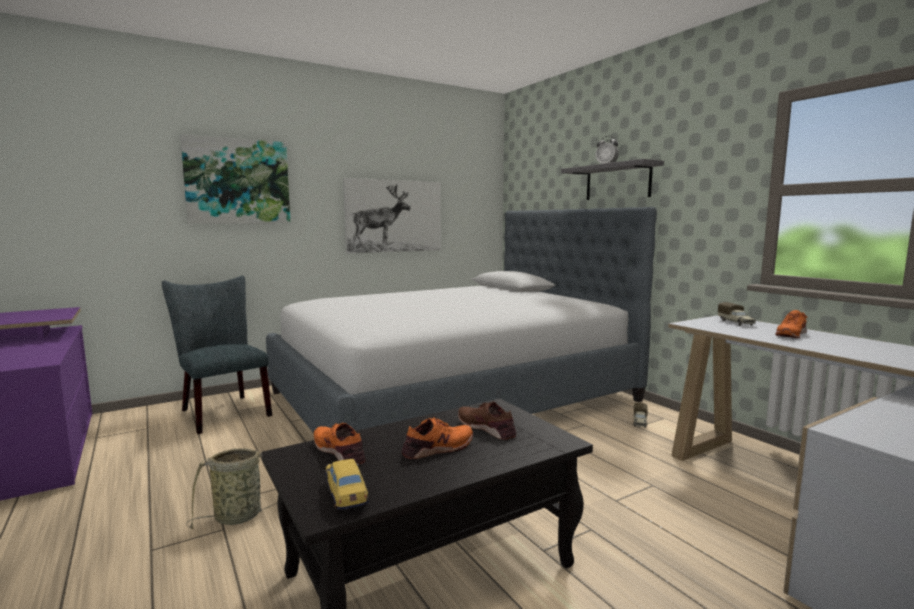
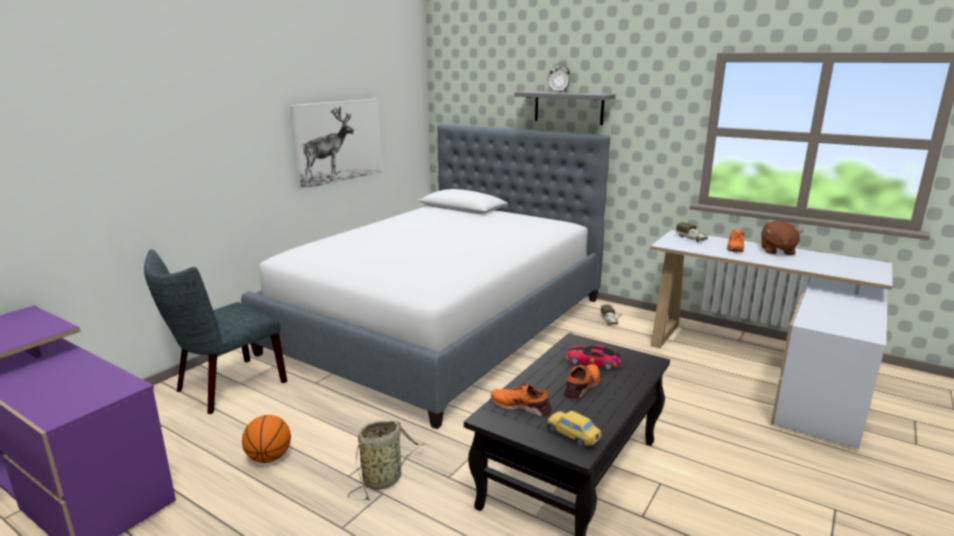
camera: 25 degrees left, 10 degrees up
(180, 471) = (269, 458): none -> basketball
(222, 411) = (225, 388): grey chair -> grey chair turned 75 degrees counterclockwise
(238, 181) = (185, 123): picture -> none
(487, 428) = (592, 361): brown shoe -> toy car
(857, 342) = (777, 251): none -> brown plush toy

